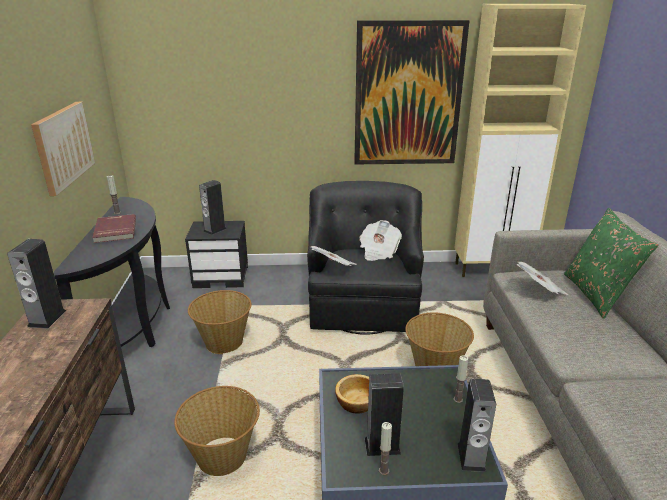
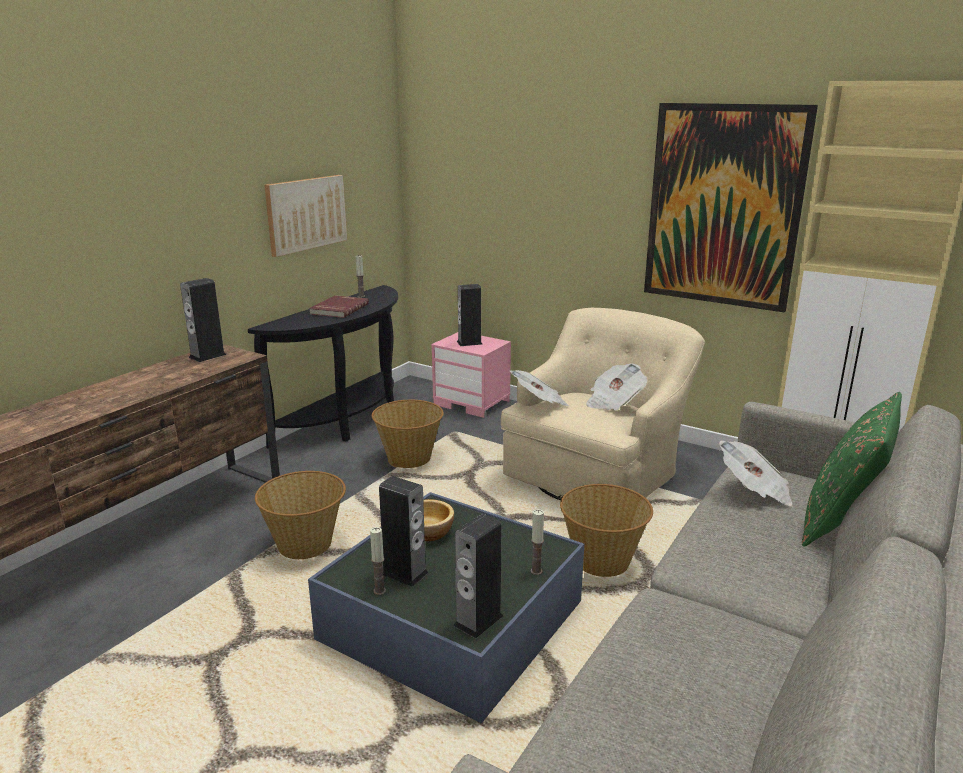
camera: 35 degrees right, 5 degrees down
(222, 277) = (473, 402): black nightstand -> pink nightstand
(363, 303) = (597, 471): black armchair -> beige armchair

